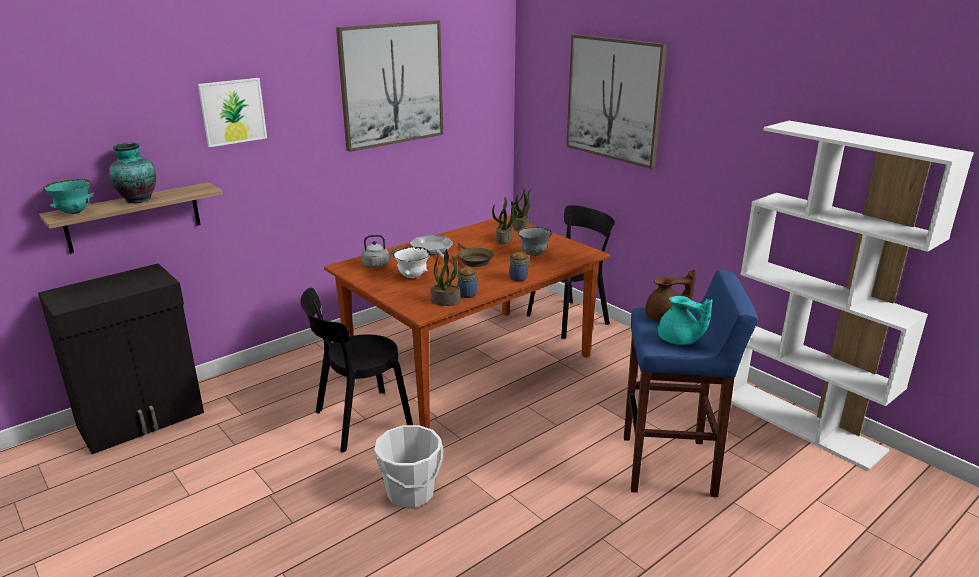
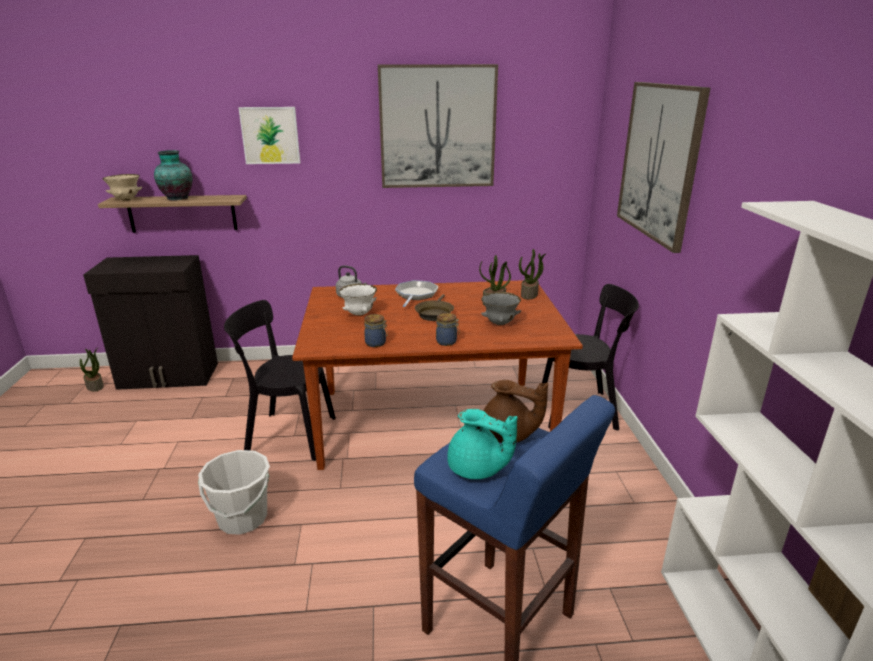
camera: 35 degrees right, 0 degrees up
(74, 212) = (126, 200): turquoise bowl -> beige bowl
(446, 301) = (347, 344): potted plant -> potted plant (95, 386)
(679, 340) = (477, 469): turquoise teapot -> turquoise teapot turned 45 degrees counterclockwise

